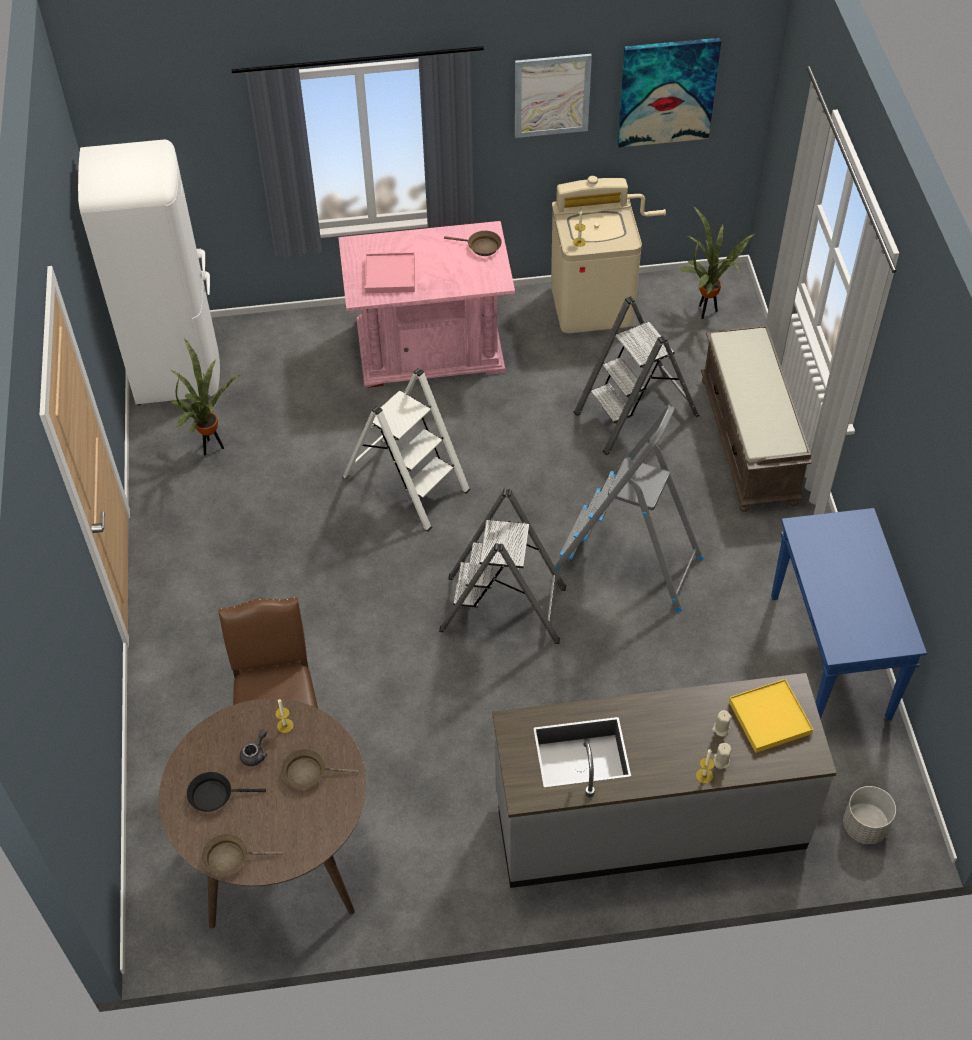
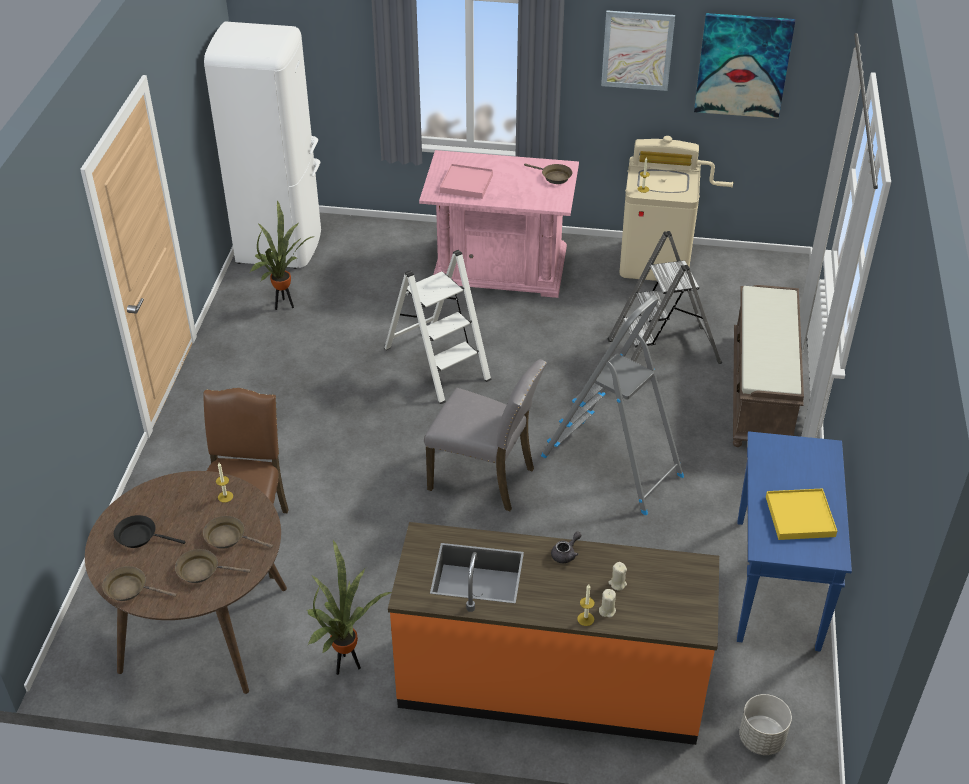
camera: 15 degrees right, 10 degrees down
(255, 753) = (190, 512): grey teapot -> grey teapot (566, 554)
(296, 817) = (202, 570): none -> brown frying pan
(505, 608) = (485, 478): grey step ladder -> grey chair
(649, 820) = (550, 682): grey counter -> orange counter
(706, 311) = (758, 284): potted plant -> potted plant (347, 664)
(770, 718) = (669, 585): yellow tray -> yellow tray (800, 517)

